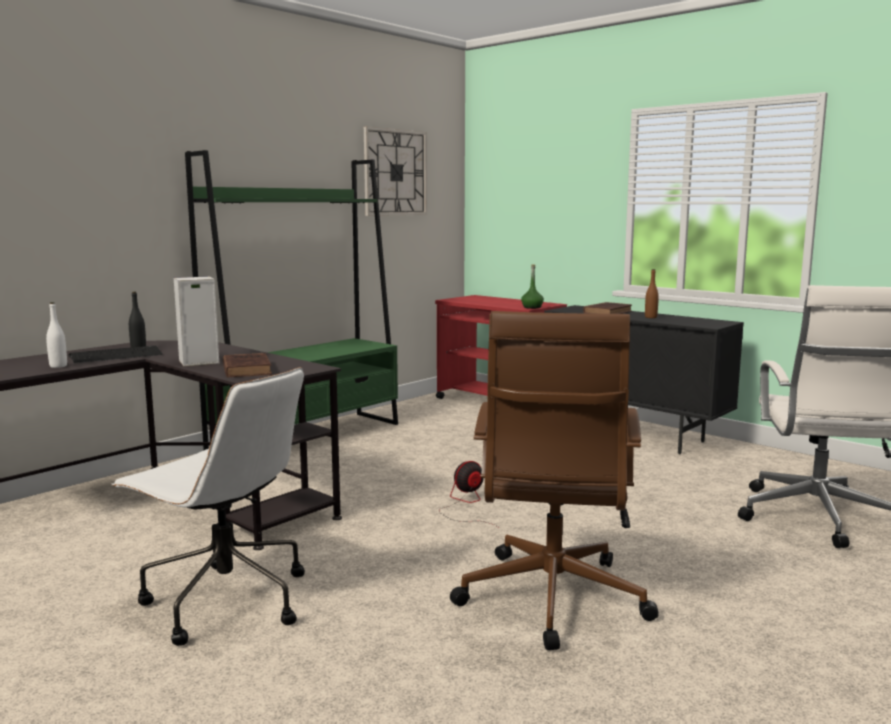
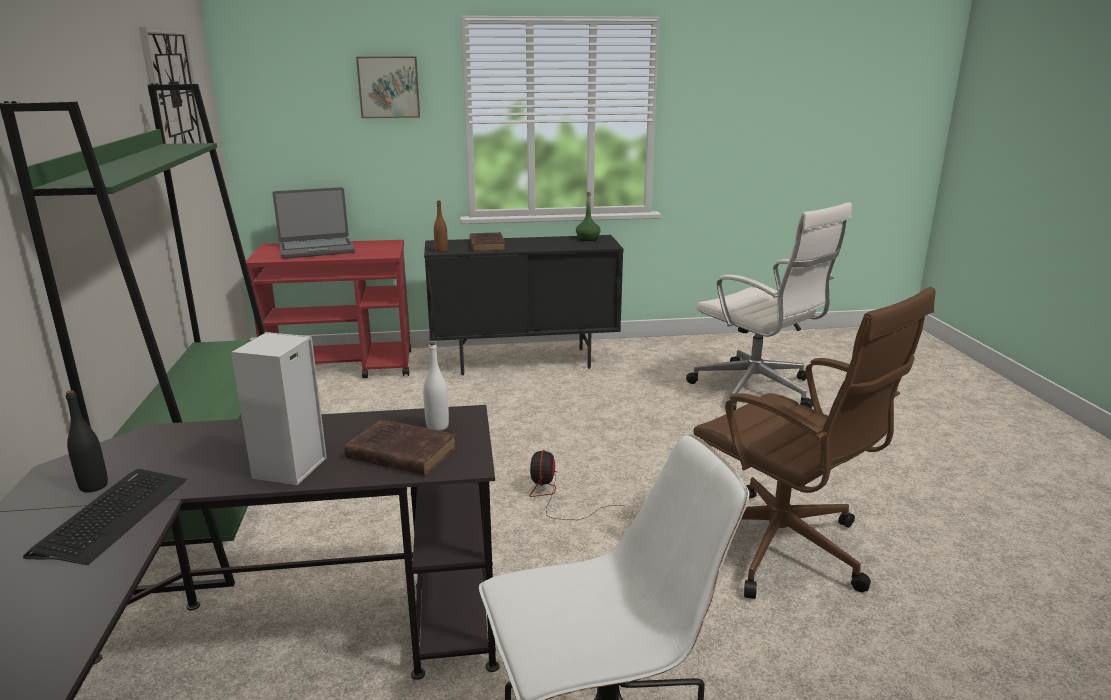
camera: 50 degrees left, 10 degrees up
(58, 366) = (79, 586): white bottle -> white bottle (437, 426)
(494, 300) = (316, 249): none -> laptop
(532, 307) = (389, 252): green bottle -> green bottle (588, 239)
(572, 173) = (389, 87): none -> picture
(650, 317) = (538, 244): brown bottle -> brown bottle (441, 250)

